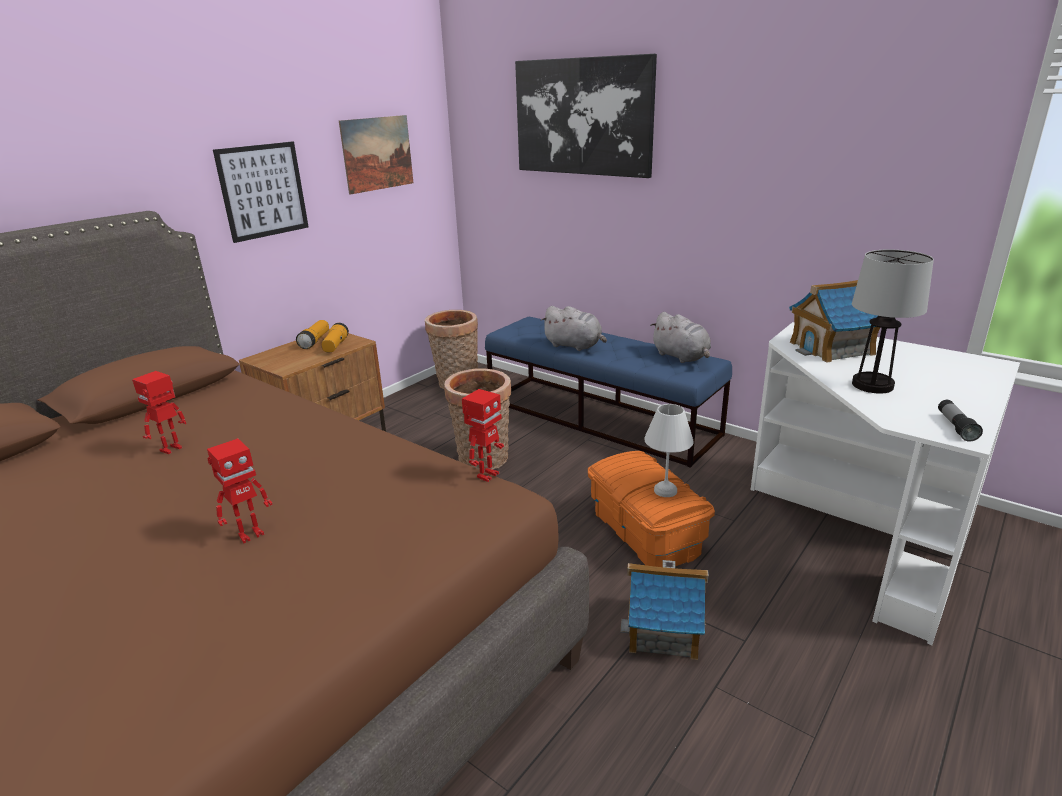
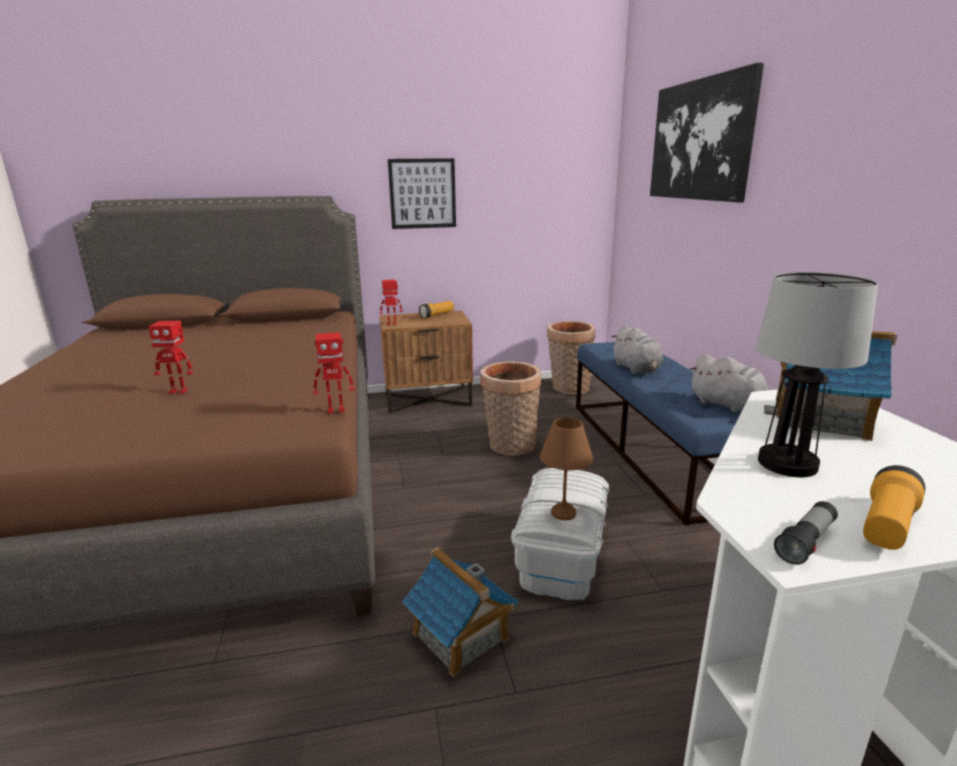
camera: 40 degrees right, 5 degrees down
(172, 449) = (240, 342): toy robot -> toy robot (392, 324)
(335, 346) = (442, 321): flashlight -> flashlight (887, 525)
(377, 153) = (533, 175): picture -> none
(646, 531) = (561, 555): orange storage box -> white storage box
(666, 491) = (564, 513): white table lamp -> brown table lamp
(682, 357) = (728, 405): grey plush toy -> grey plush toy turned 45 degrees counterclockwise

